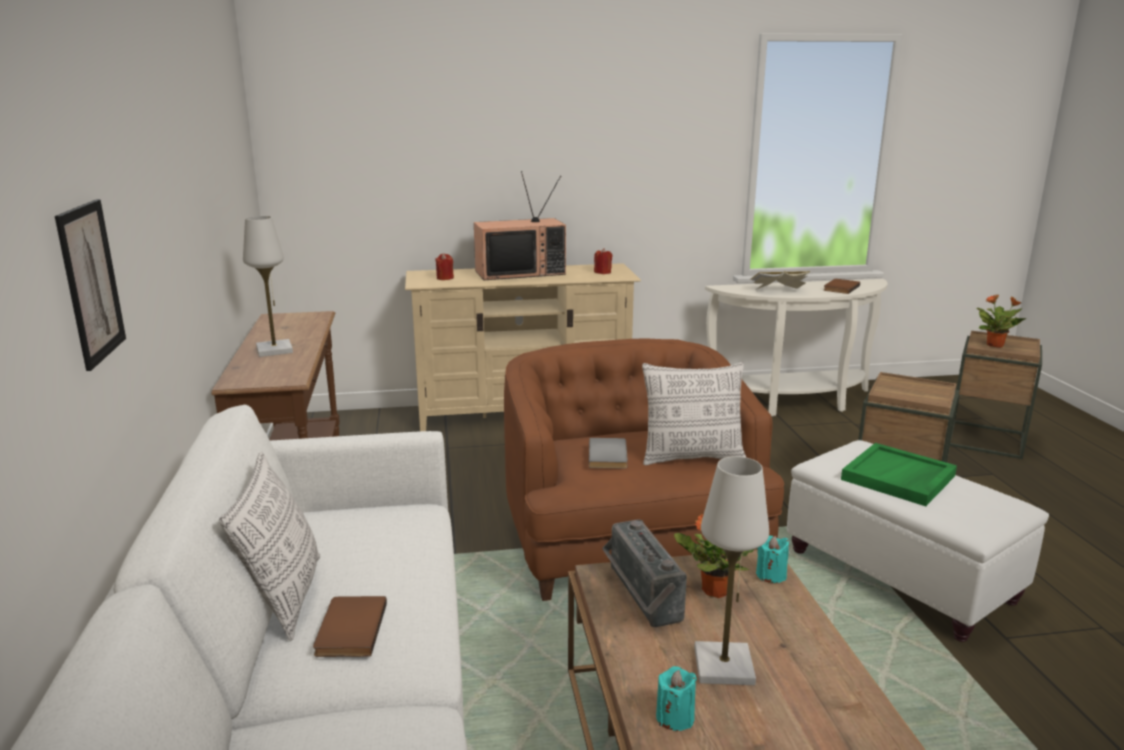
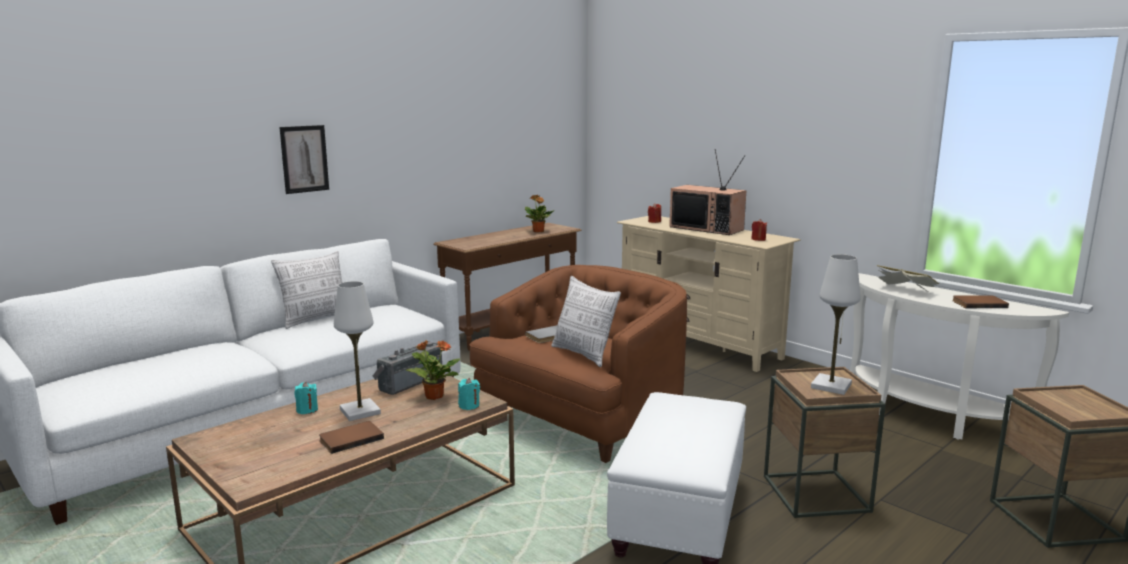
camera: 55 degrees right, 5 degrees down
(274, 350) = (500, 236): white table lamp -> white table lamp (831, 386)
(348, 629) = (300, 332): brown book -> brown book (350, 439)
(898, 478) = (683, 423): green tray -> none
(995, 345) = (1063, 401): potted plant -> potted plant (538, 231)

